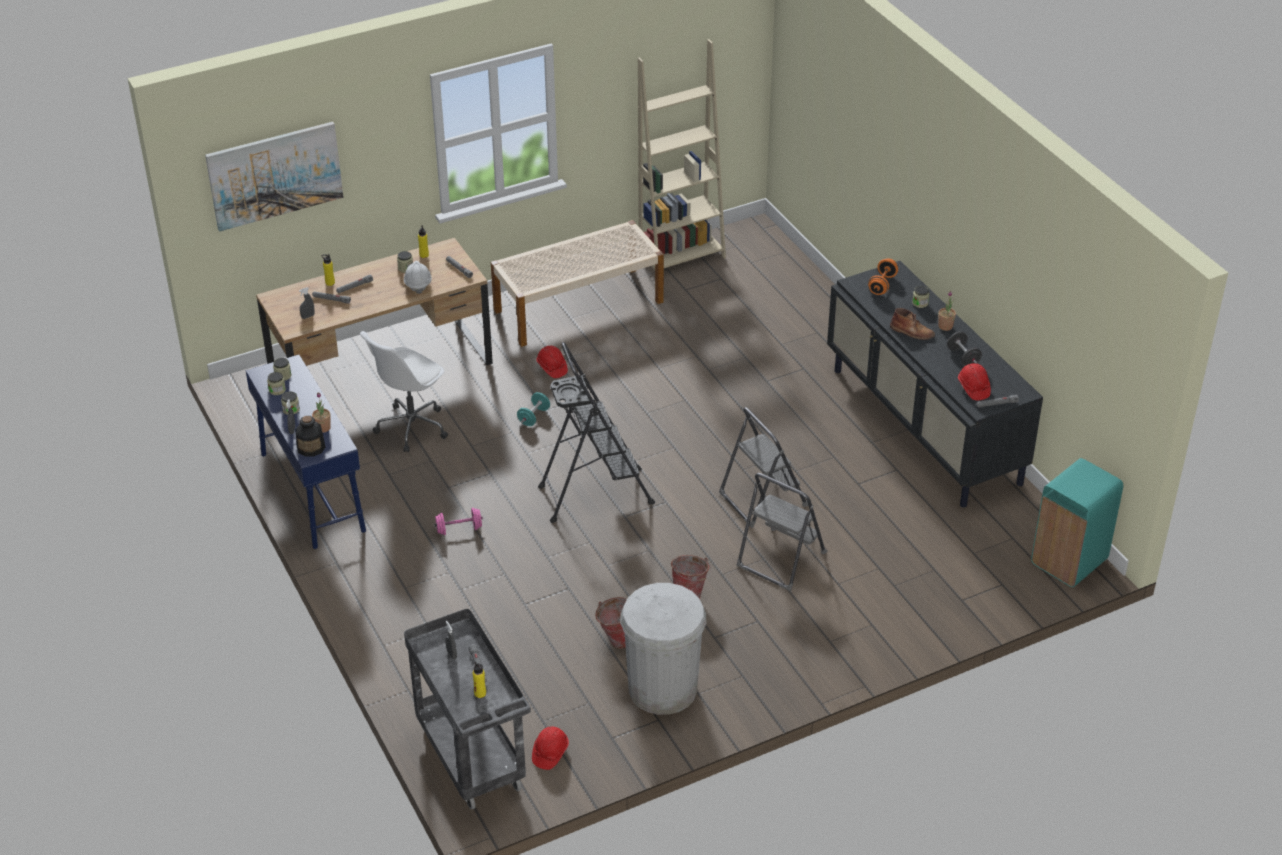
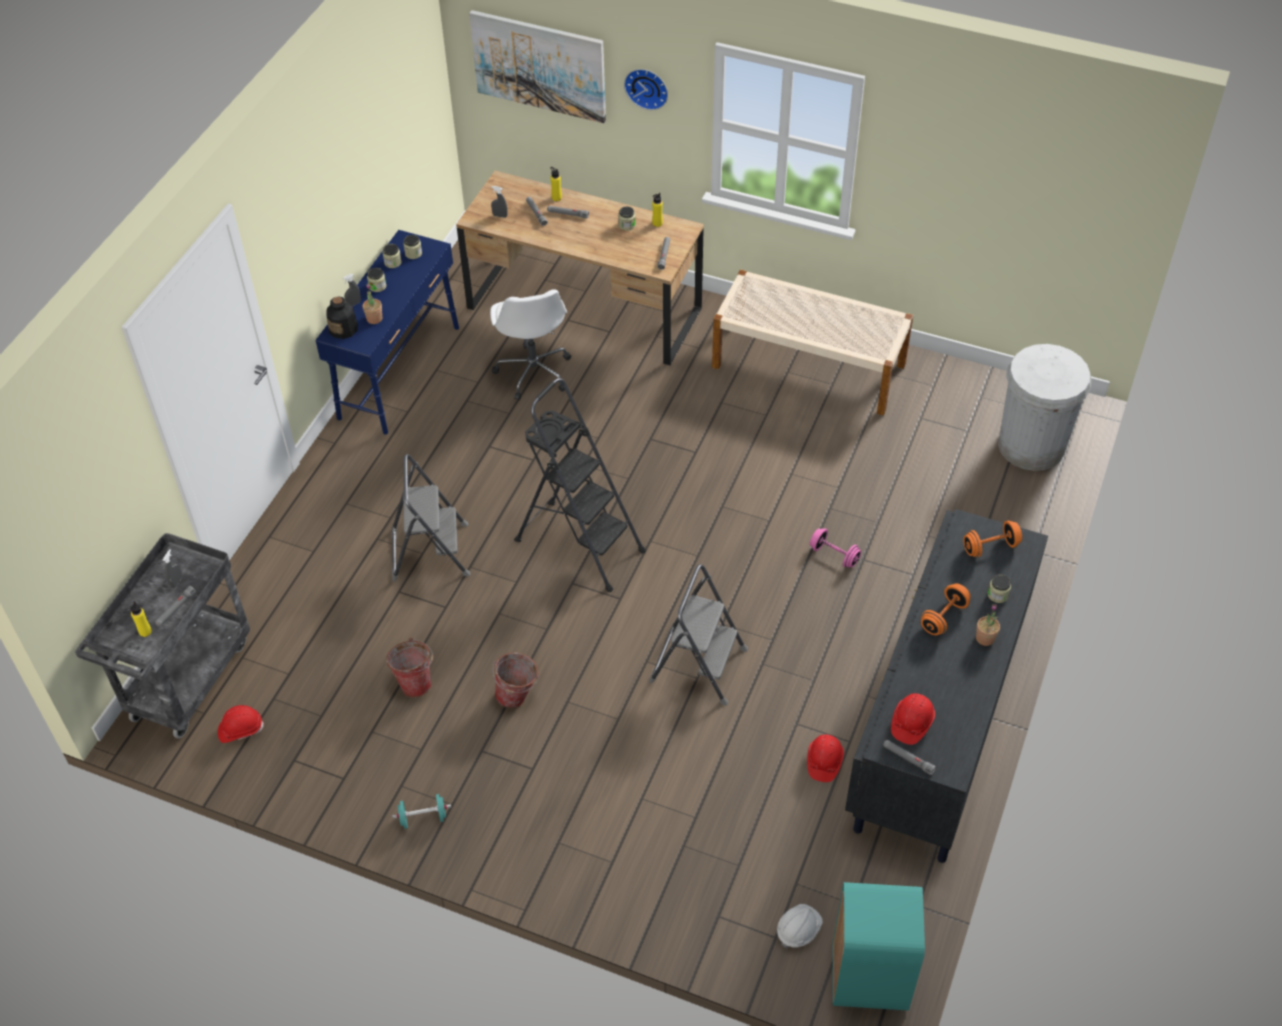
camera: 50 degrees right, 10 degrees up
(376, 144) = (647, 87): none -> wall clock
(410, 428) = (534, 374): white office chair -> white office chair turned 105 degrees counterclockwise
(418, 284) = (615, 246): white hard hat -> white hard hat (798, 930)
(459, 529) = (446, 488): pink dumbbell -> pink dumbbell (834, 555)
(534, 417) = (632, 437): turquoise dumbbell -> turquoise dumbbell (423, 818)
(551, 368) = (708, 405): red hard hat -> red hard hat (824, 762)
(662, 688) = (384, 755): white trash can -> white trash can (1031, 445)
(681, 256) = (963, 384): beige bookcase -> none
(779, 560) = (627, 732): grey step ladder -> grey step ladder (426, 551)
(912, 332) = (943, 617): brown boot -> orange dumbbell
(963, 357) = (951, 684): black dumbbell -> none

